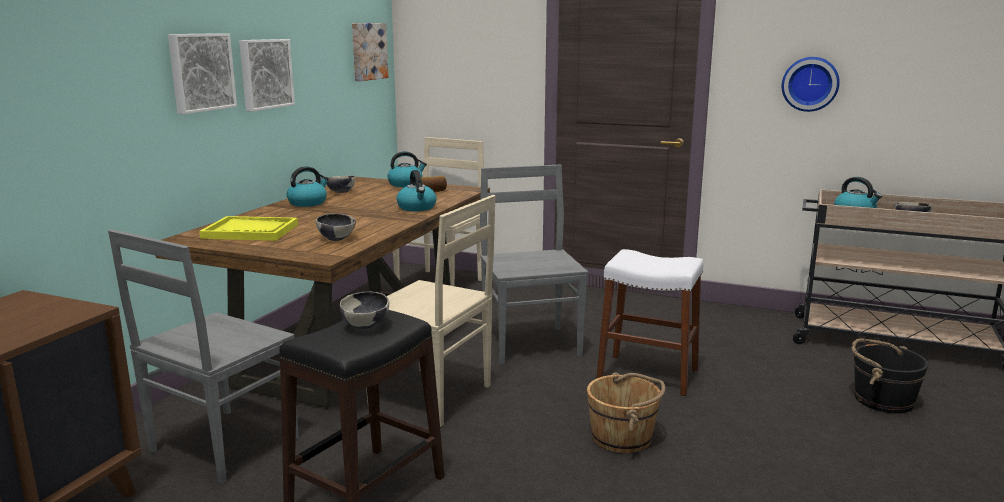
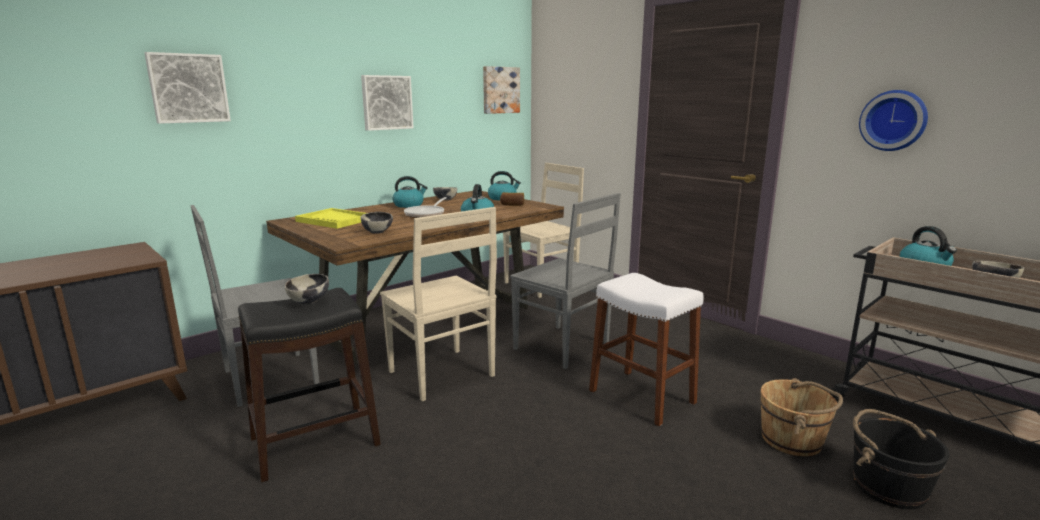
camera: 25 degrees right, 0 degrees up
(200, 72) = (321, 98): picture -> picture (188, 88)
(353, 212) = (426, 214): none -> frying pan
(530, 344) = (563, 347): grey chair -> grey chair turned 120 degrees clockwise
(623, 437) = (559, 451): brown bucket -> brown bucket (793, 440)

